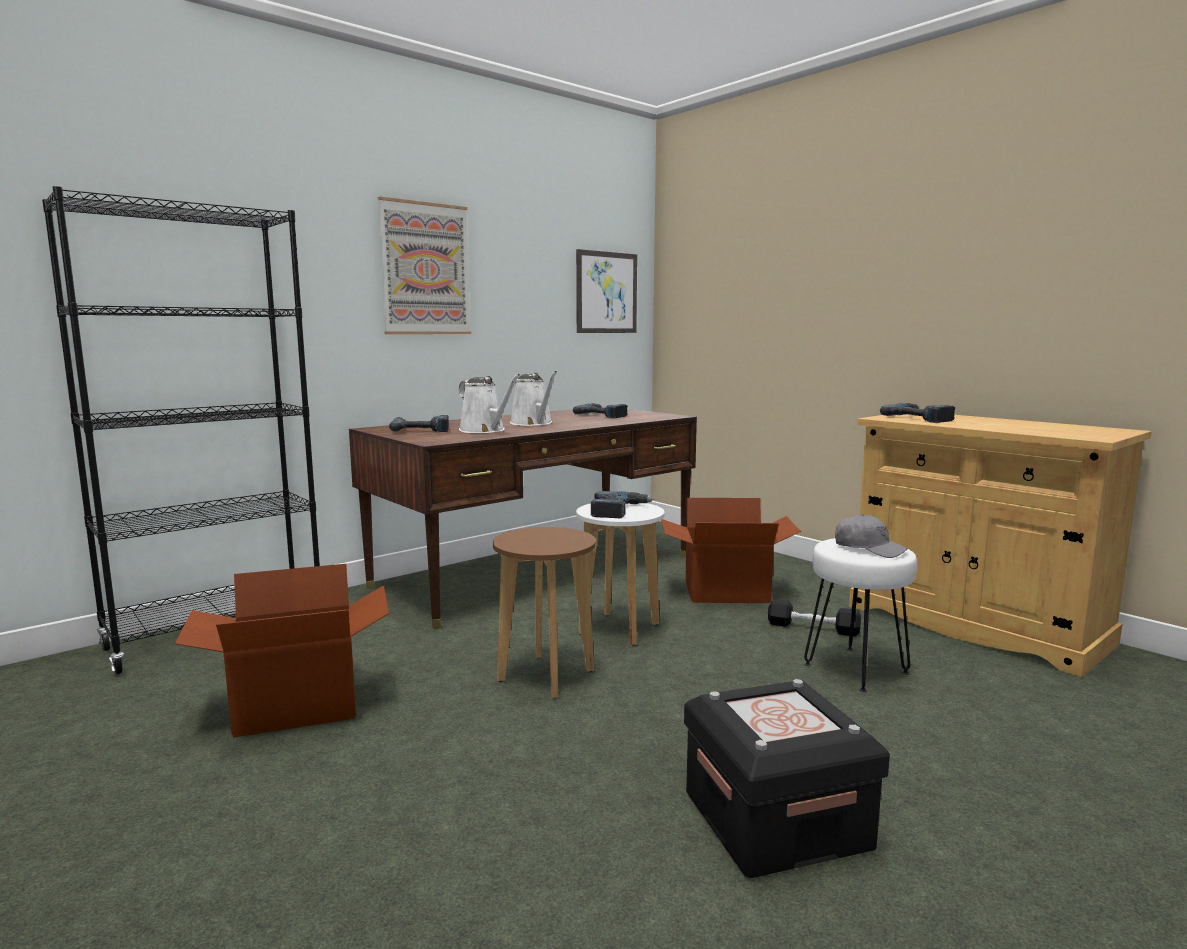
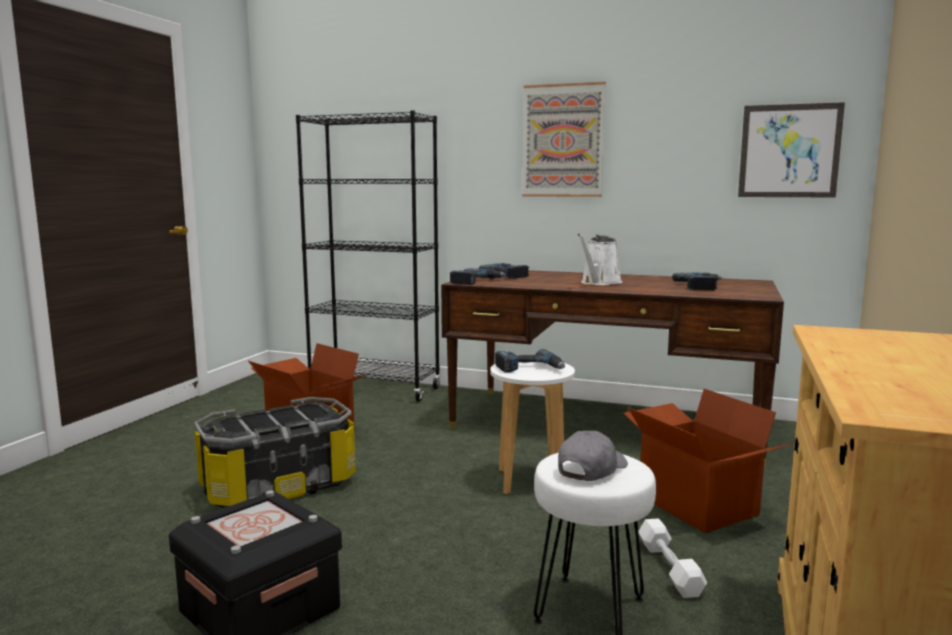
camera: 60 degrees right, 0 degrees up
(456, 759) = (278, 486): none -> storage box
(485, 430) = (535, 282): white watering can -> none
(545, 676) = (413, 479): brown stool -> none
(813, 628) = (669, 568): black dumbbell -> white dumbbell
(869, 548) = (591, 469): grey cap -> grey cap turned 150 degrees counterclockwise
(920, 418) = (869, 341): power drill -> power drill (476, 281)

